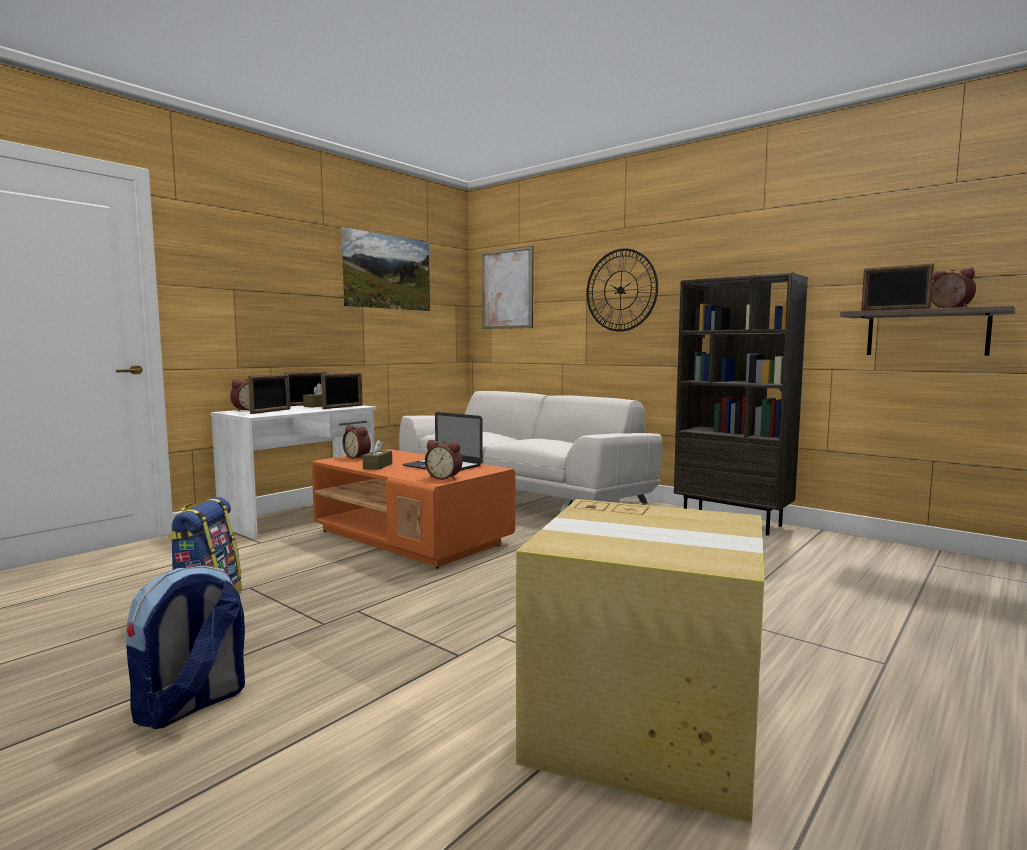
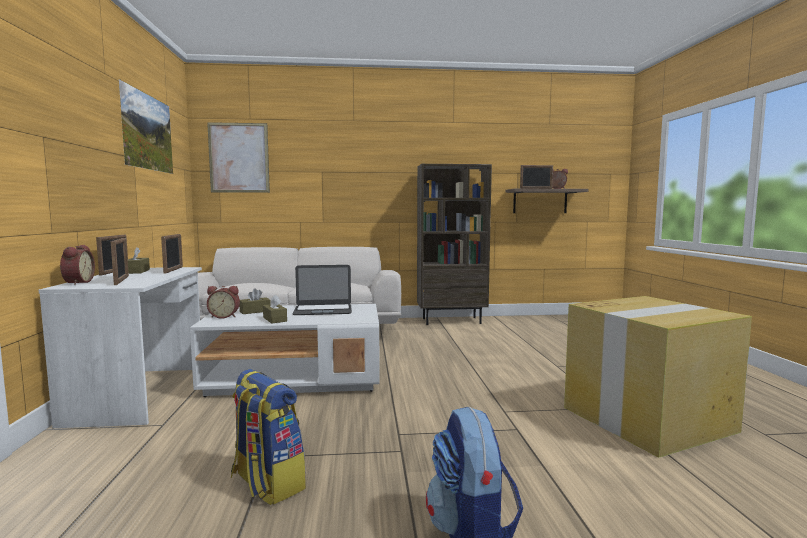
camera: 45 degrees left, 0 degrees up
(392, 457) = (255, 311): none -> brown tissue box
(411, 537) = (295, 379): orange coffee table -> white coffee table
(445, 477) = (360, 316): alarm clock -> none
(621, 290) = (353, 166): wall clock -> none

